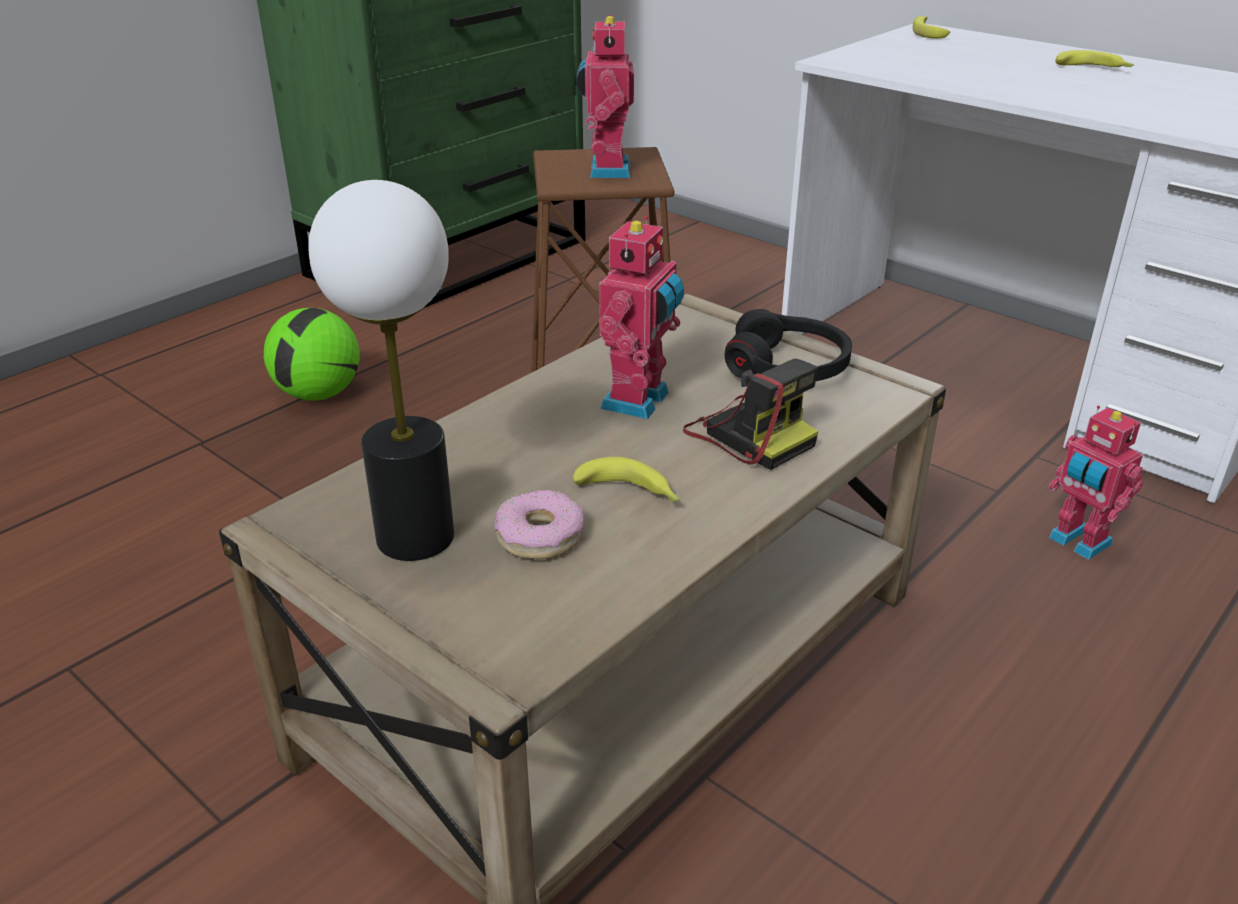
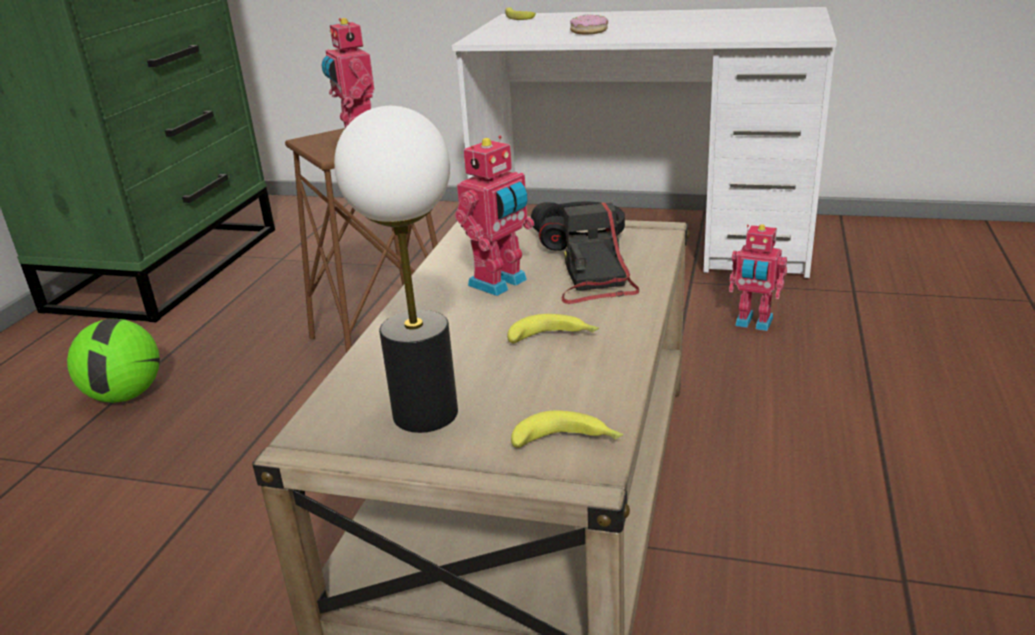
camera: 25 degrees left, 5 degrees down
(539, 536) = (518, 383): donut -> donut (588, 31)
(639, 401) = (500, 283): toy robot -> toy robot turned 45 degrees clockwise
(748, 434) = (595, 281): camera -> camera turned 120 degrees counterclockwise
(1094, 69) = (645, 19): banana -> banana (568, 442)

